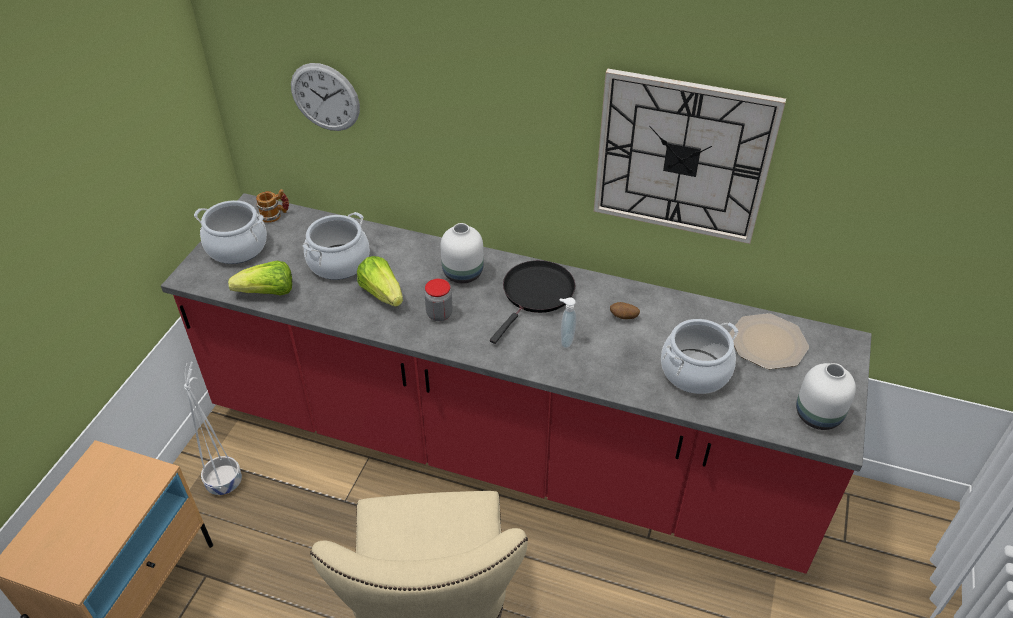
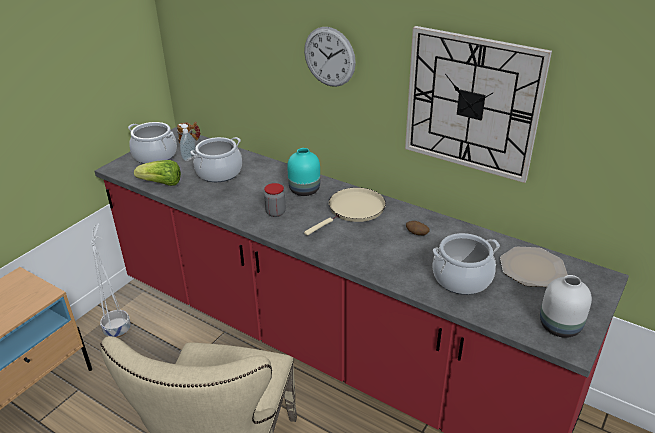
camera: 15 degrees right, 10 degrees down
(325, 97) = (228, 52): wall clock -> wall clock (329, 57)
(382, 293) = (240, 194): lettuce -> none
(464, 273) = (305, 190): white vase -> turquoise vase
(536, 294) = (354, 210): black frying pan -> beige frying pan
(565, 340) = (364, 242): soap dispenser -> soap dispenser (188, 158)

